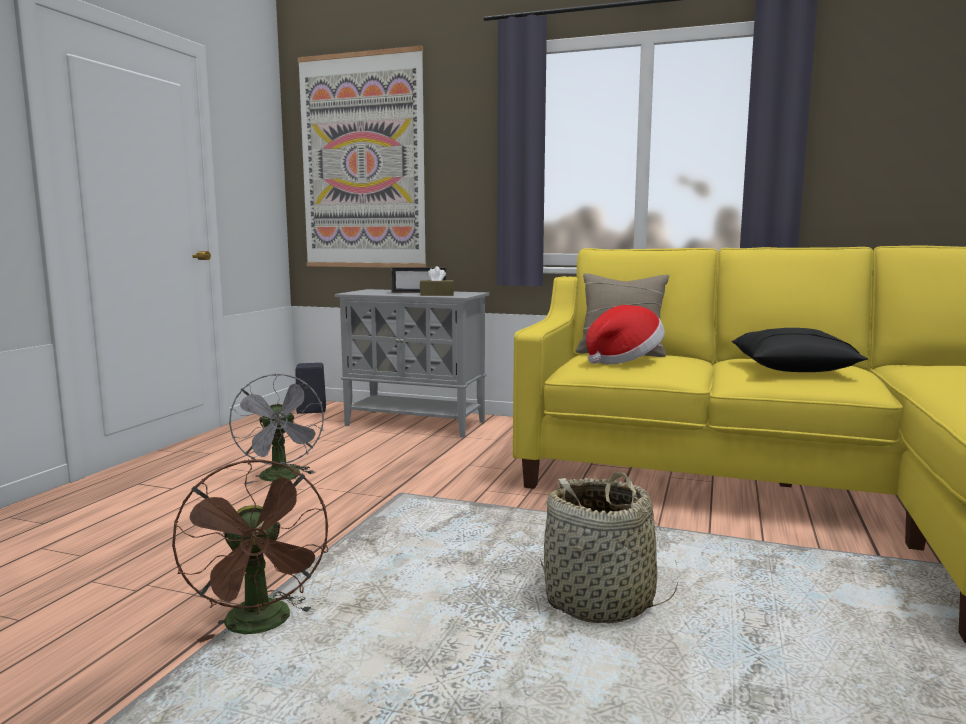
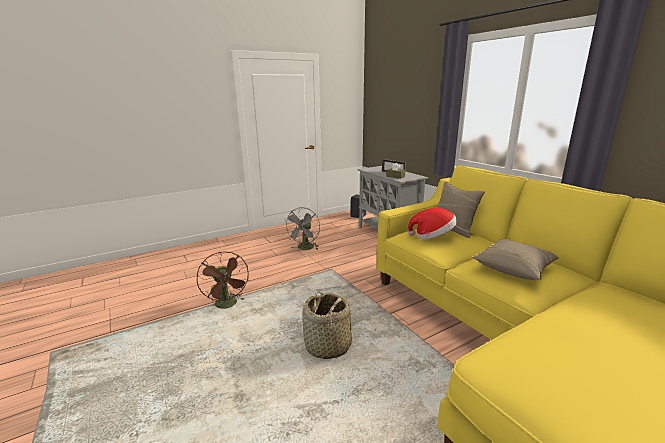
camera: 40 degrees right, 10 degrees up
(262, 626) = (228, 305): brown fan -> brown fan turned 45 degrees counterclockwise
(362, 162) = (389, 101): picture -> none
(792, 368) = (514, 268): black pillow -> beige pillow

